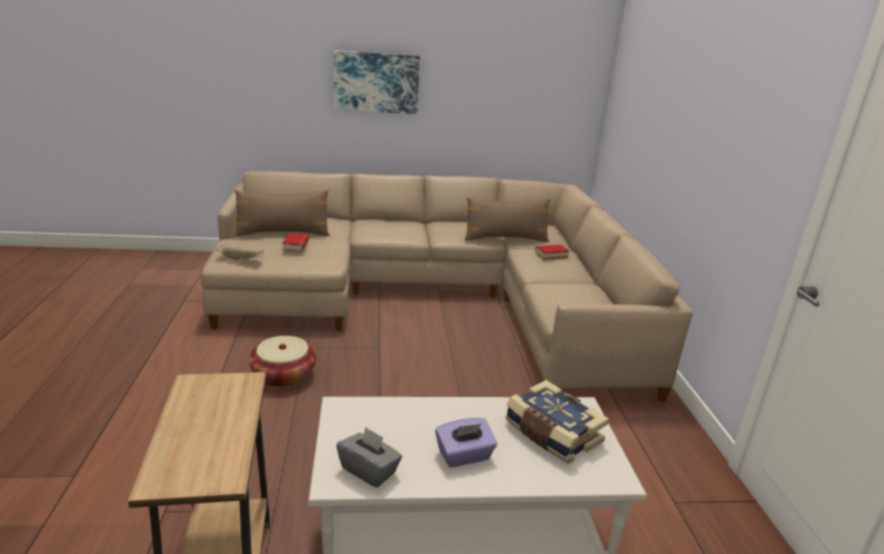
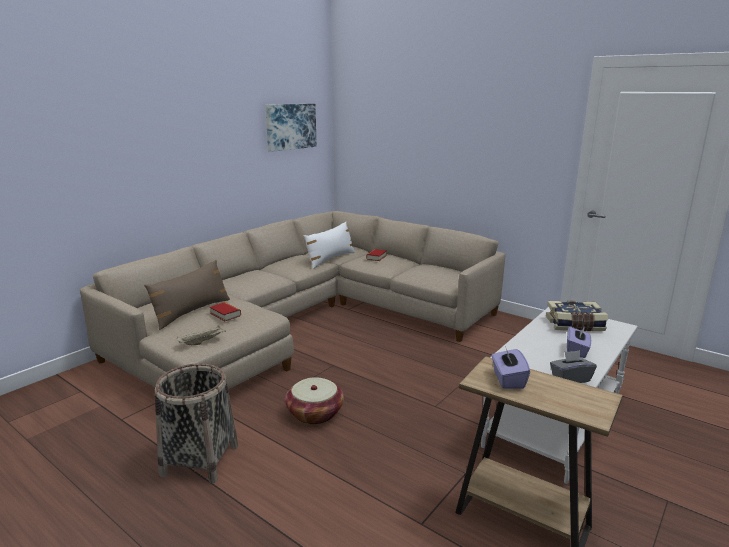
camera: 45 degrees left, 5 degrees down
(161, 356) = (200, 460): none -> basket
(211, 400) = (508, 380): none -> purple tissue box
(376, 82) = (188, 159): picture -> picture (290, 126)
(505, 239) = (330, 259): brown pillow -> white pillow

